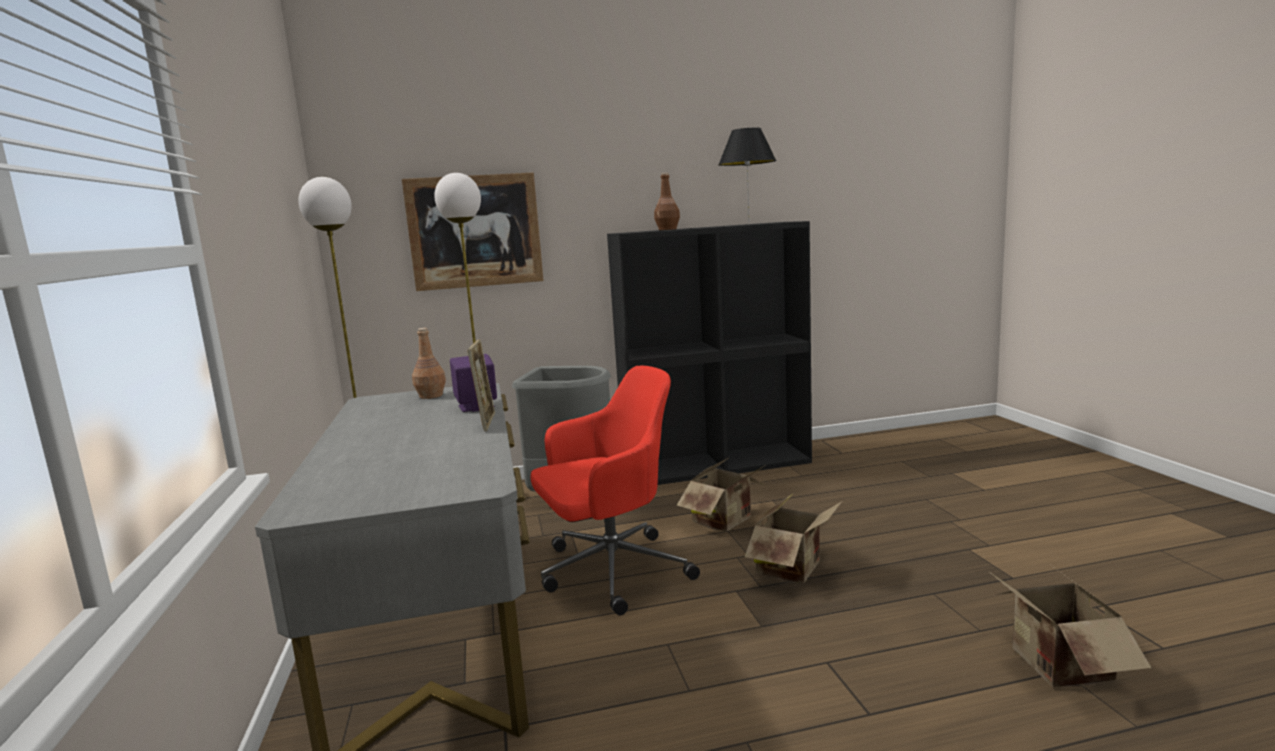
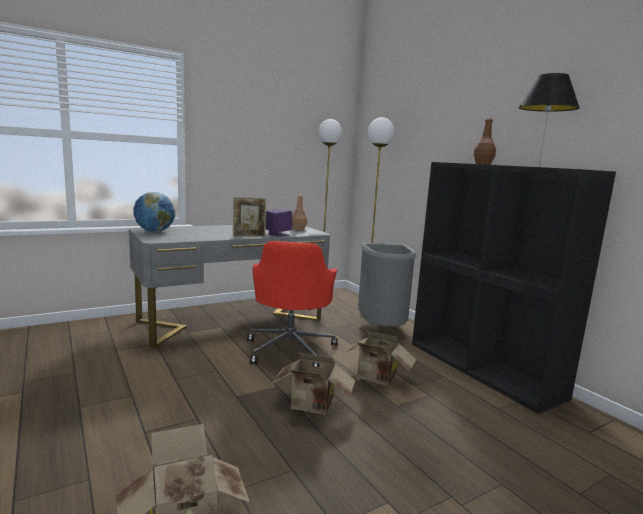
camera: 70 degrees right, 0 degrees up
(353, 496) = (154, 231): none -> globe
(475, 231) = (405, 154): picture -> none
(611, 571) = (290, 349): red office chair -> red office chair turned 45 degrees clockwise

